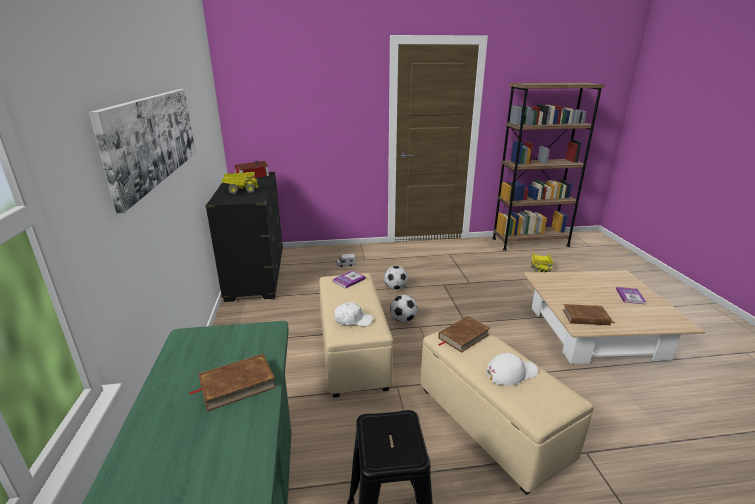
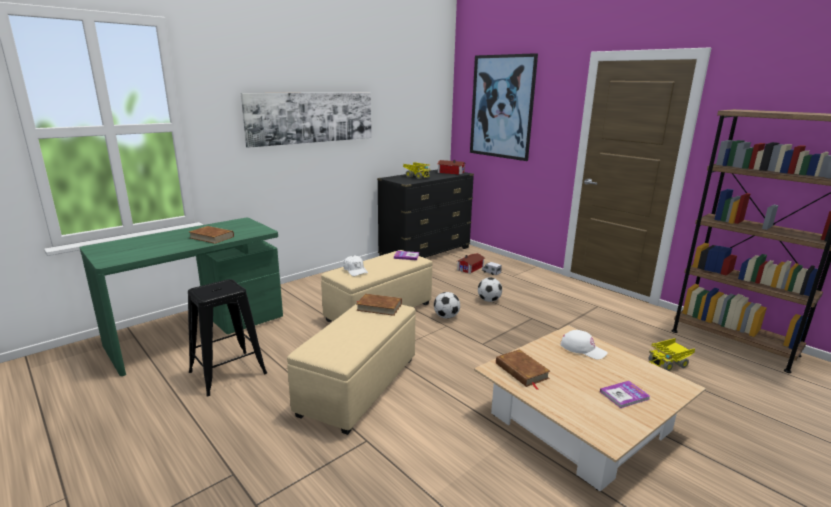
camera: 55 degrees right, 5 degrees down
(293, 94) = (501, 107): none -> picture
(324, 268) = (471, 268): none -> toy house
(511, 372) = (349, 331): white cap -> white cap (583, 349)

